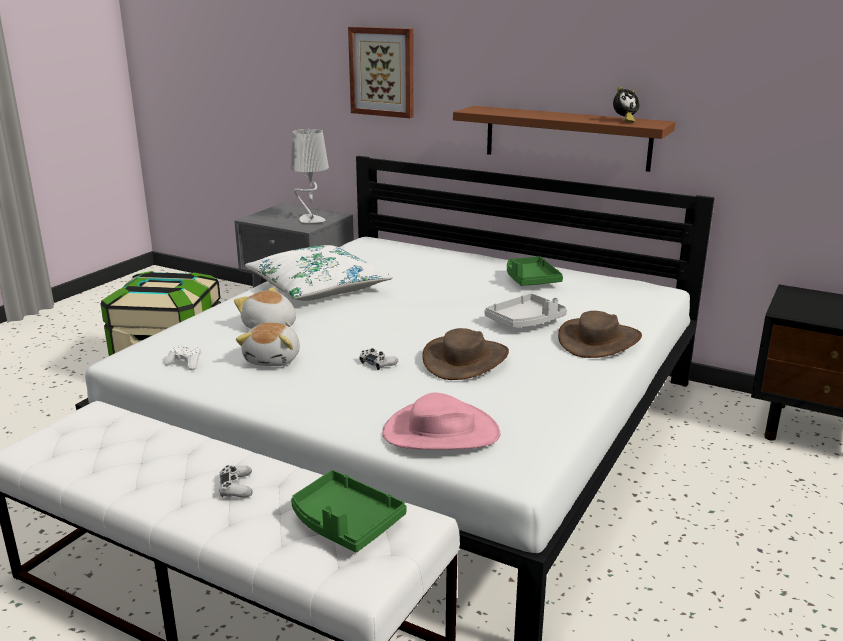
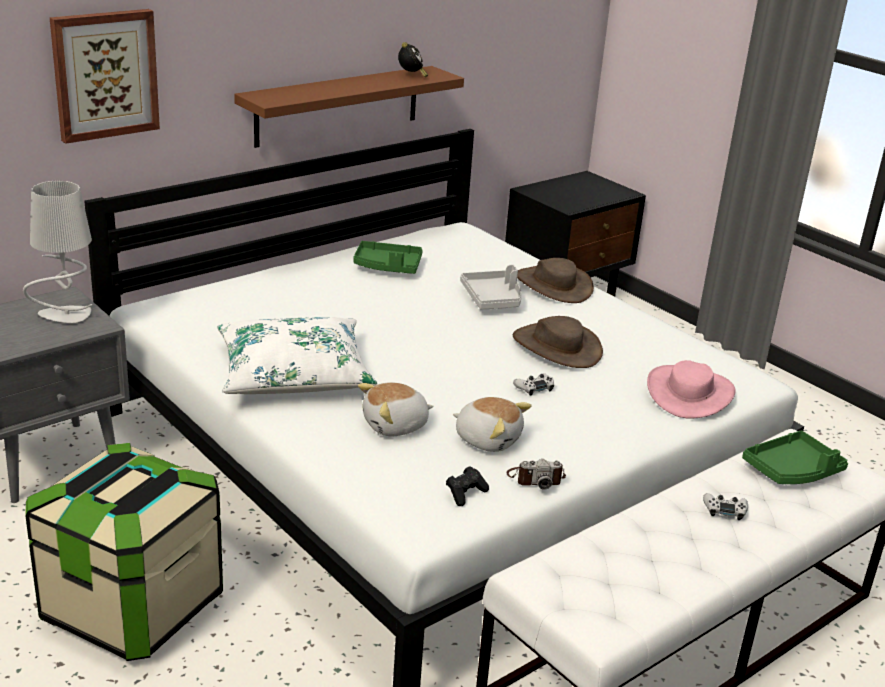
camera: 70 degrees left, 5 degrees up
(185, 364) = (465, 493): white game controller -> black game controller
(222, 385) = (535, 478): none -> camera

